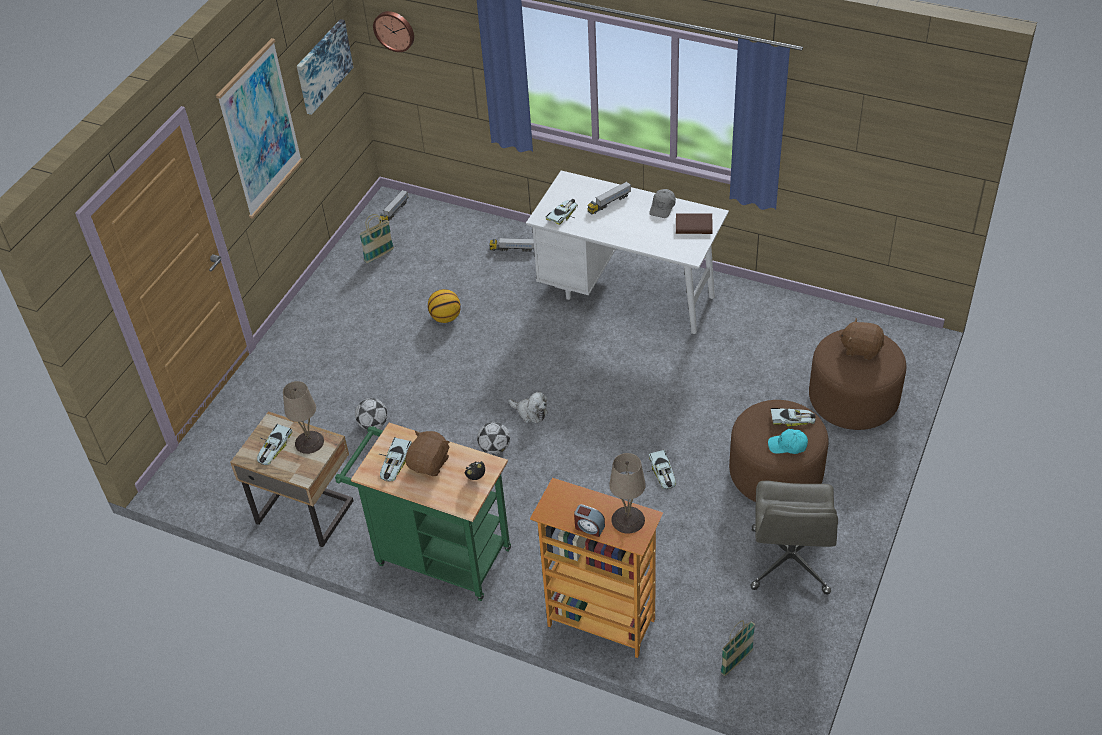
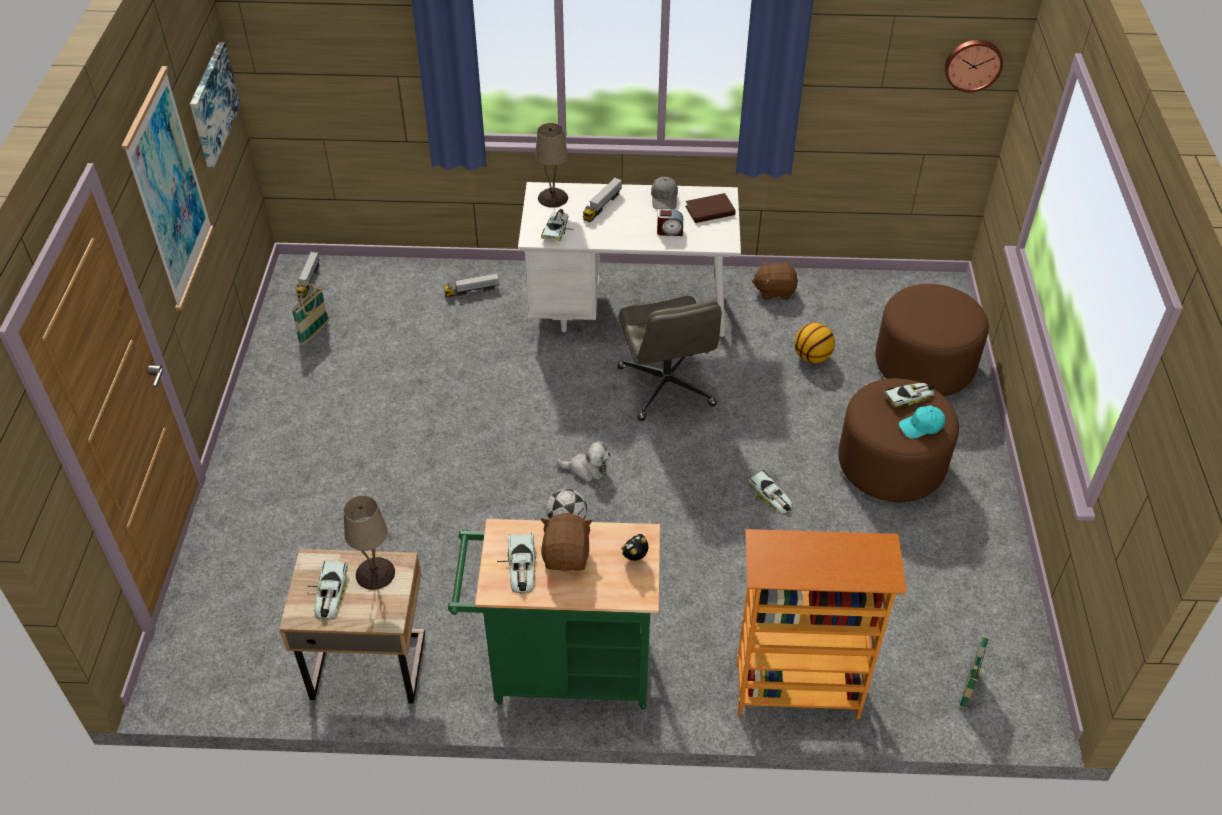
camera: 25 degrees left, 0 degrees up
(373, 424) = (404, 533): football -> none
(394, 30) = (289, 47): wall clock -> wall clock (973, 64)
(446, 317) = (431, 385): basketball -> basketball (812, 357)
(589, 527) = (825, 577): alarm clock -> alarm clock (669, 231)
(628, 519) = (864, 553): beige table lamp -> beige table lamp (553, 197)
(790, 562) = (960, 557): grey office chair -> grey office chair (667, 387)
(861, 348) = (934, 305): brown plush toy -> brown plush toy (774, 291)

